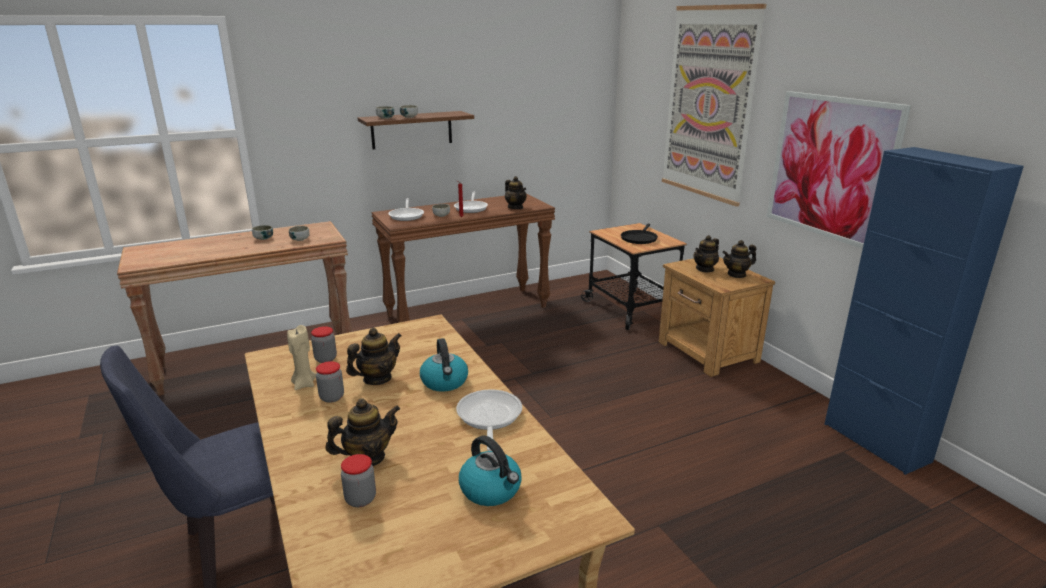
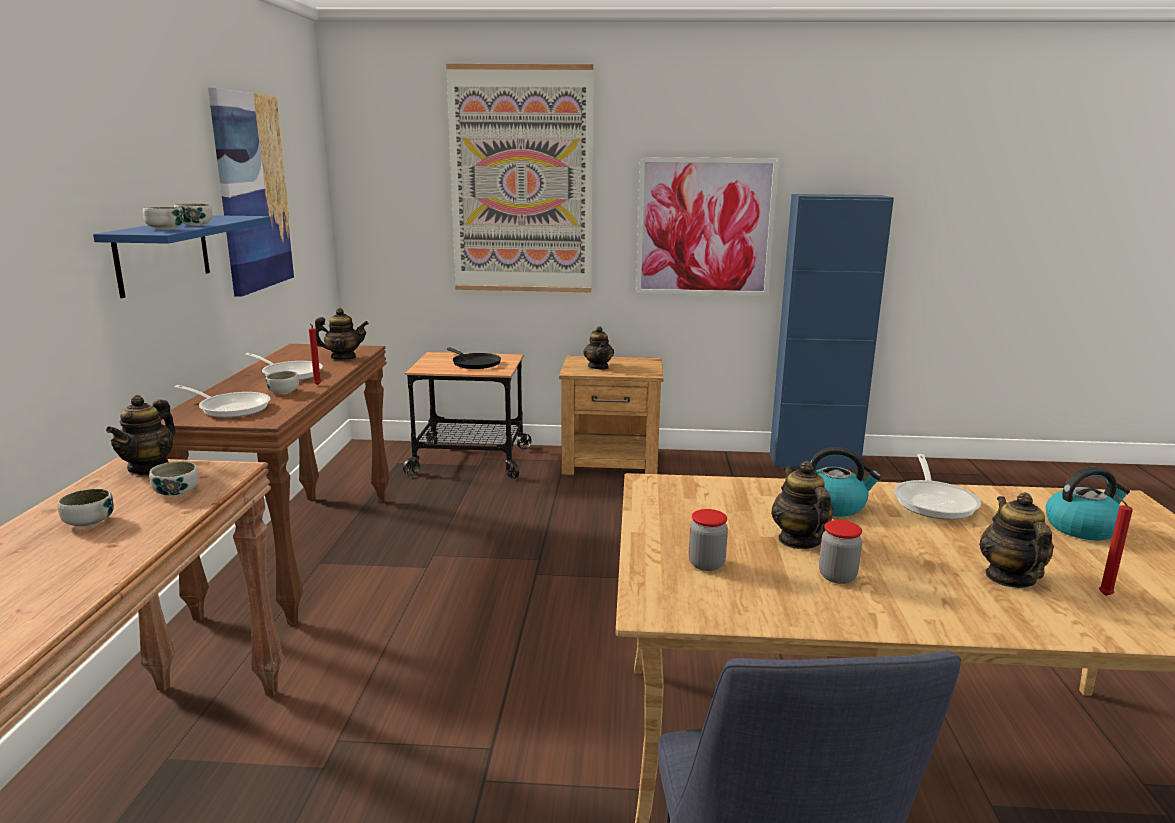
camera: 60 degrees left, 5 degrees down
(304, 384) = (783, 591): beige candle -> none
(360, 499) = (1102, 595): jar -> red candle
(412, 130) = (163, 254): brown shelf -> blue shelf
(488, 418) = (934, 501): frying pan -> frying pan turned 105 degrees counterclockwise
(509, 98) = (252, 192): none -> picture
(737, 274) = (629, 362): teapot -> teapot (149, 468)

